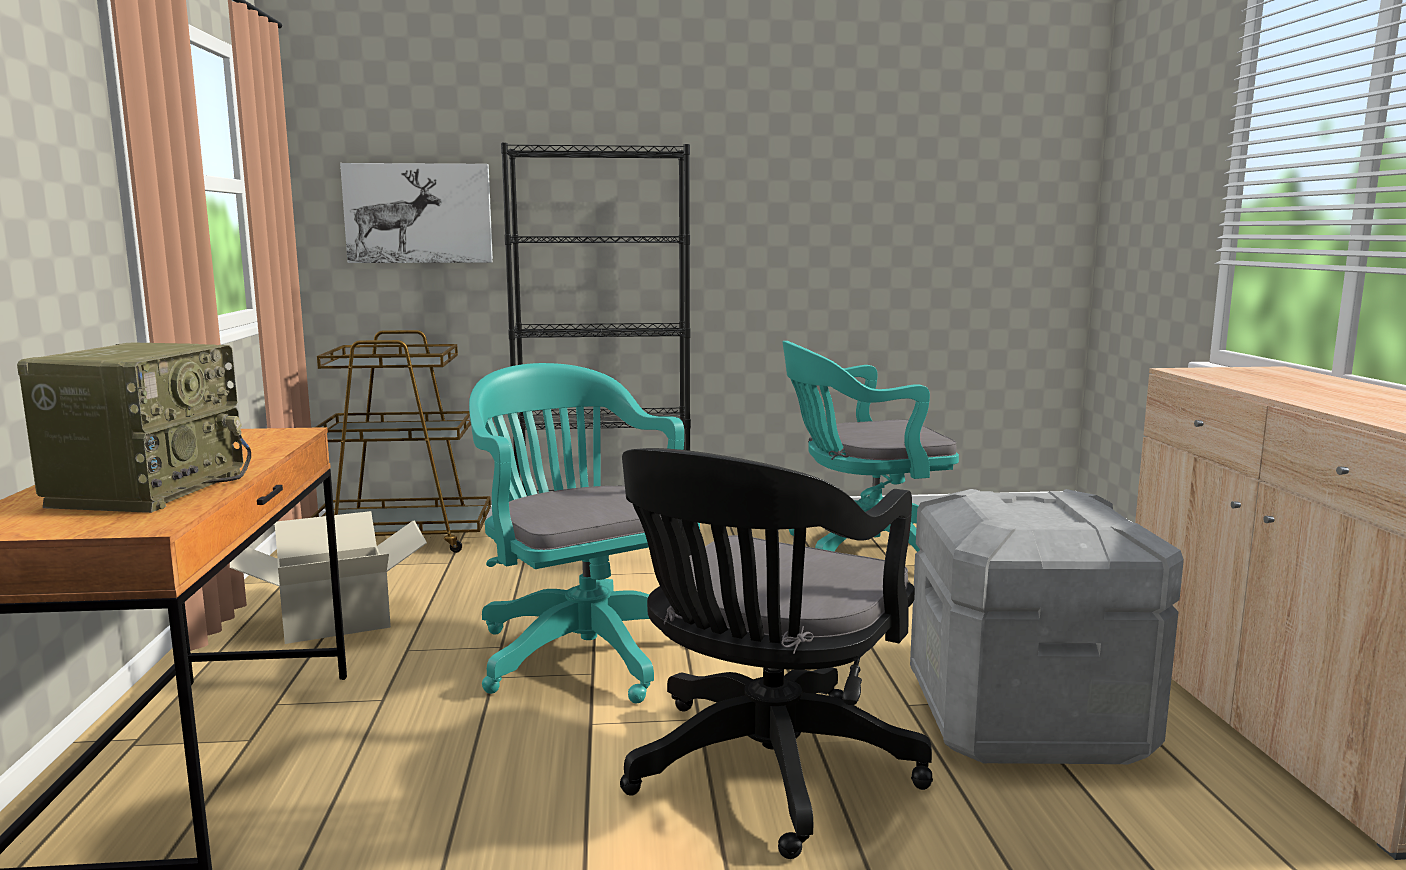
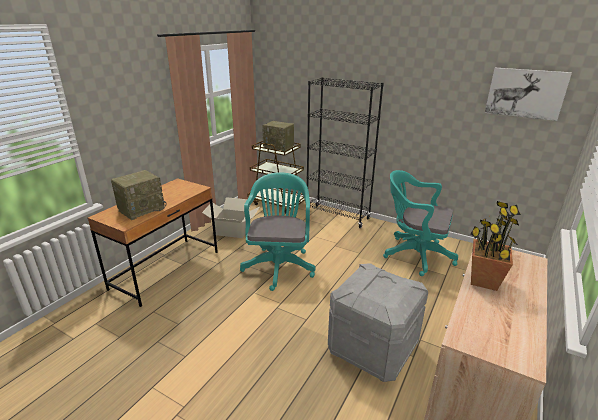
camera: 35 degrees right, 15 degrees up
(399, 358) = (279, 147): none -> radio
(419, 213) = (293, 96): picture -> picture (525, 93)
(764, 774) = (275, 329): black office chair -> none
(1289, 392) = (483, 281): none -> potted plant

